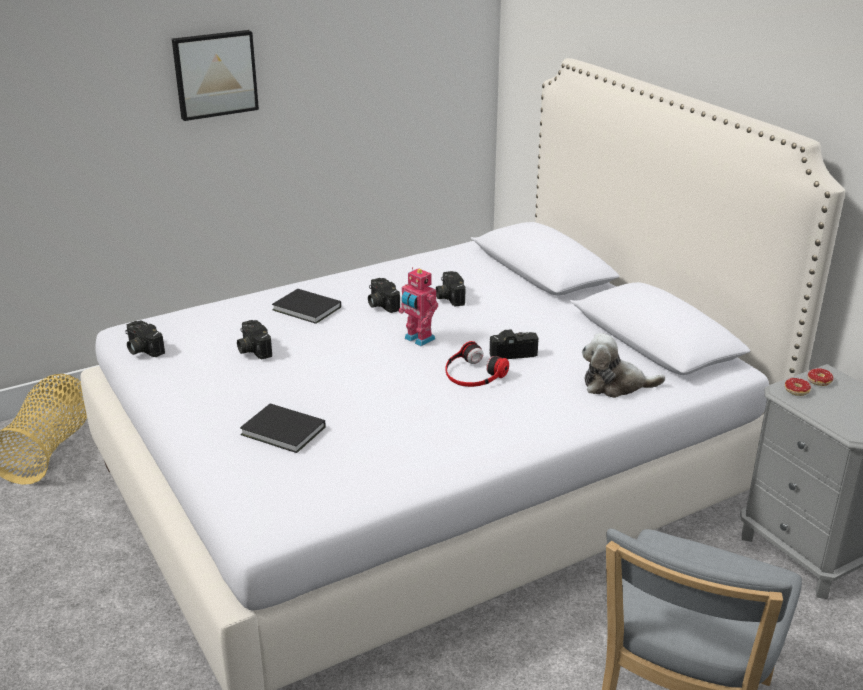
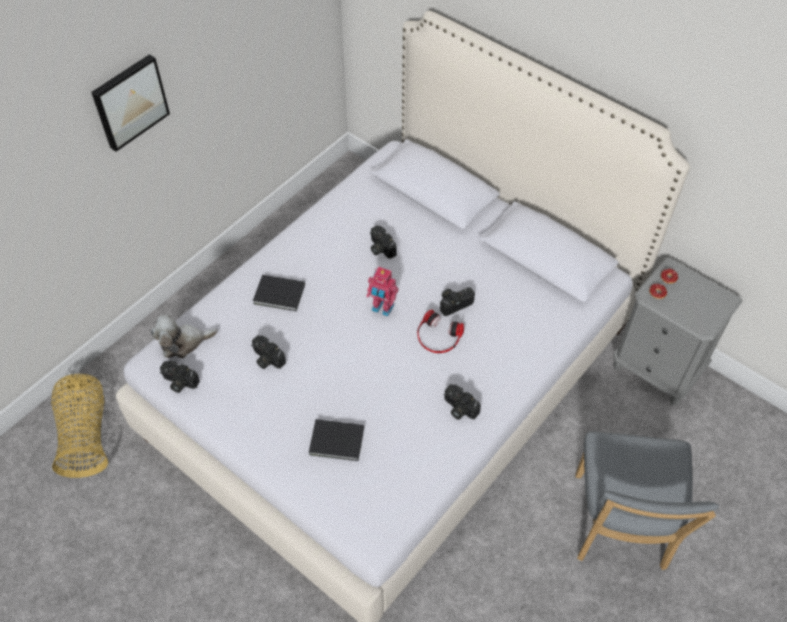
camera: 20 degrees left, 25 degrees up
(380, 304) = (333, 272): camera -> camera (458, 408)
(615, 385) = (539, 320): plush toy -> plush toy (183, 342)

